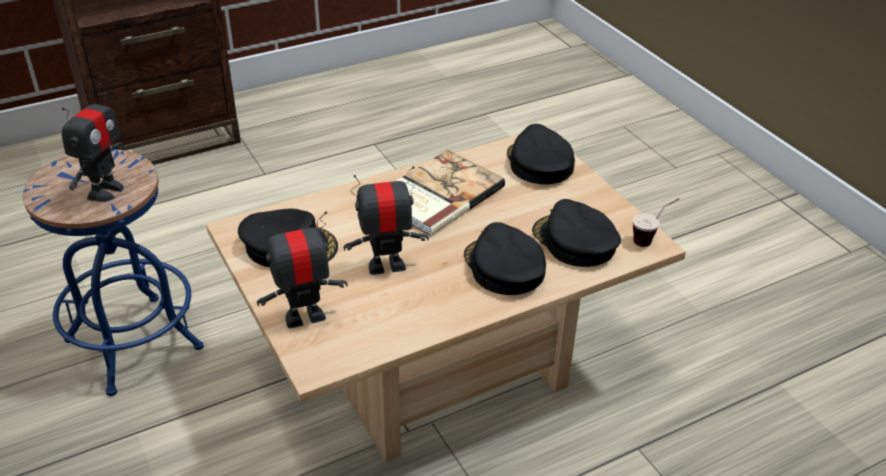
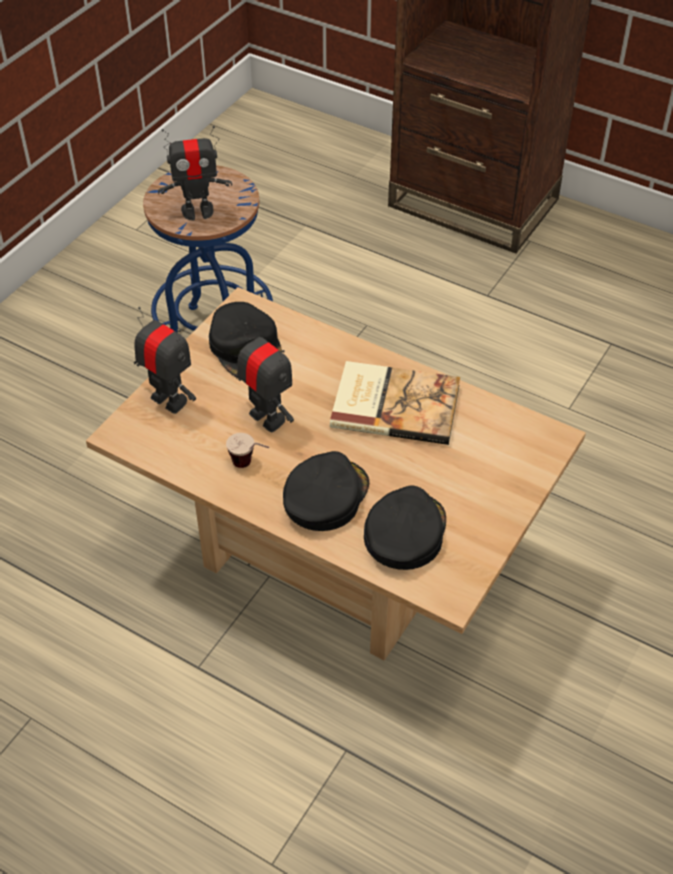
camera: 60 degrees right, 10 degrees up
(538, 163) = (513, 455): black cap -> none
(651, 239) = (459, 592): cup -> cup (250, 466)

